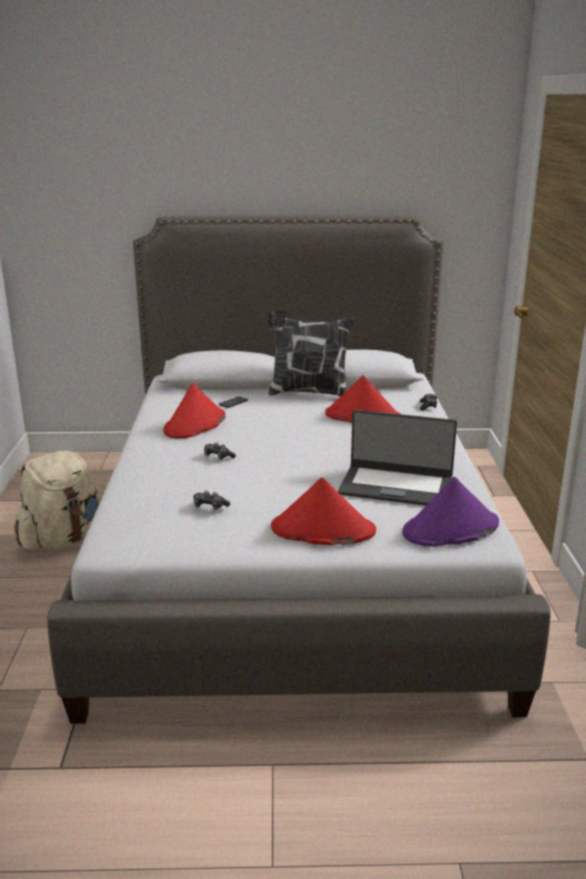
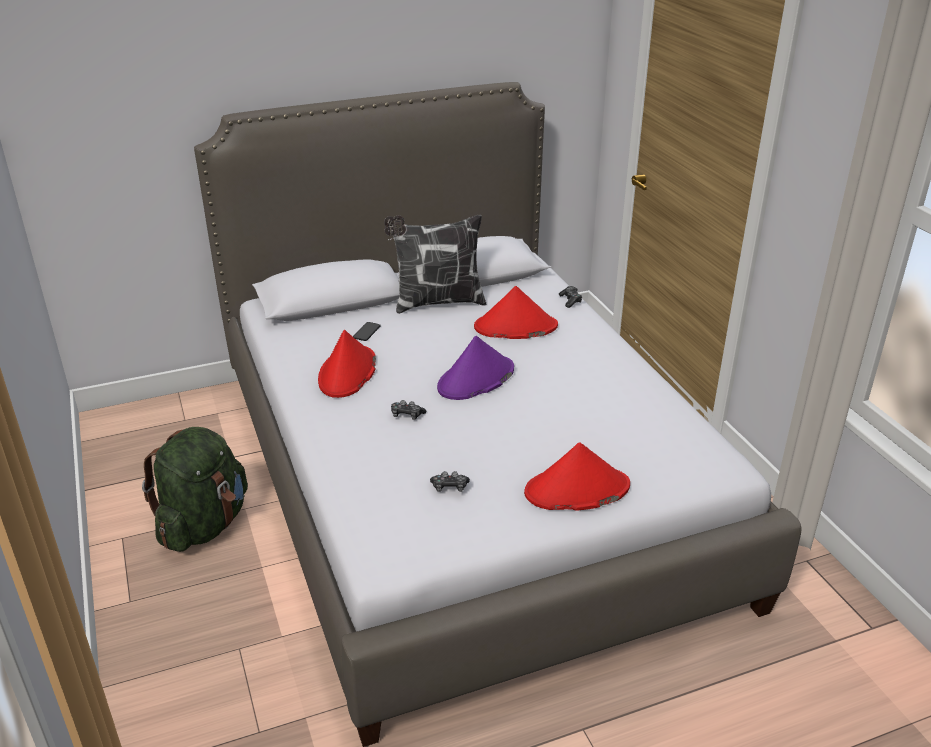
camera: 20 degrees left, 10 degrees up
(63, 539) = (204, 525): beige backpack -> green backpack
(396, 486) = (608, 417): laptop -> none
(450, 529) = (690, 461): purple hat -> purple hat (476, 379)

